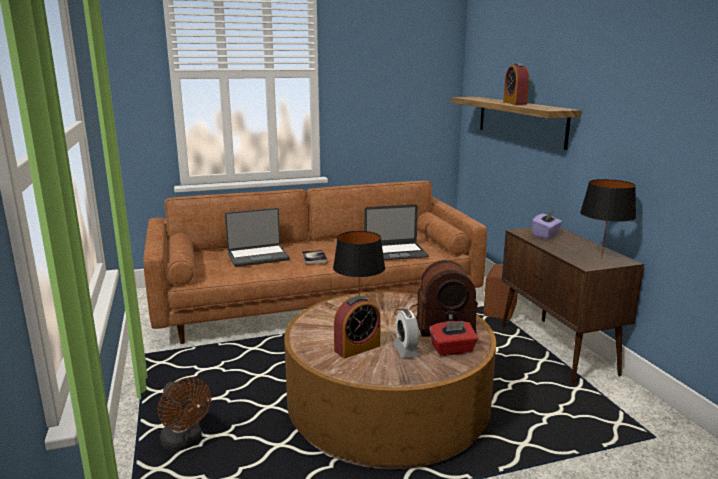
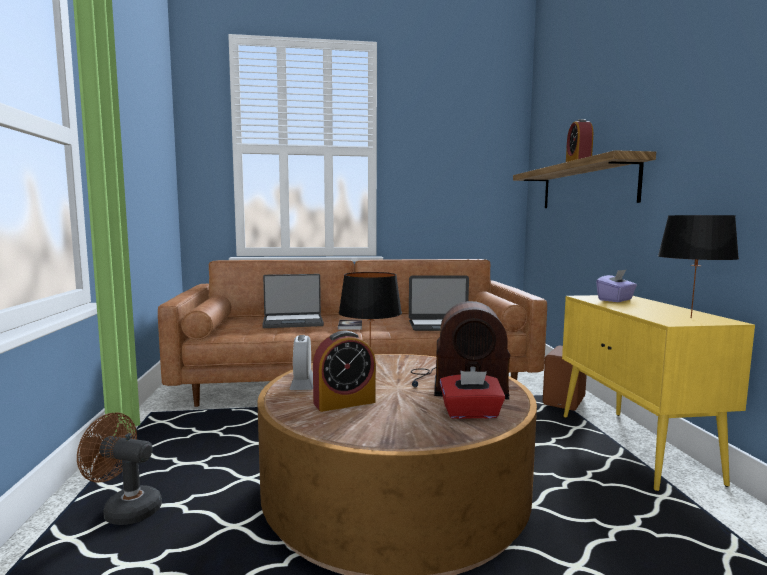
camera: 10 degrees right, 10 degrees down
(185, 442) = (125, 510): brown fan -> brown fan turned 135 degrees clockwise
(406, 351) = (407, 410): alarm clock -> alarm clock (302, 385)
(557, 350) = (635, 448): brown cabinet -> yellow cabinet

